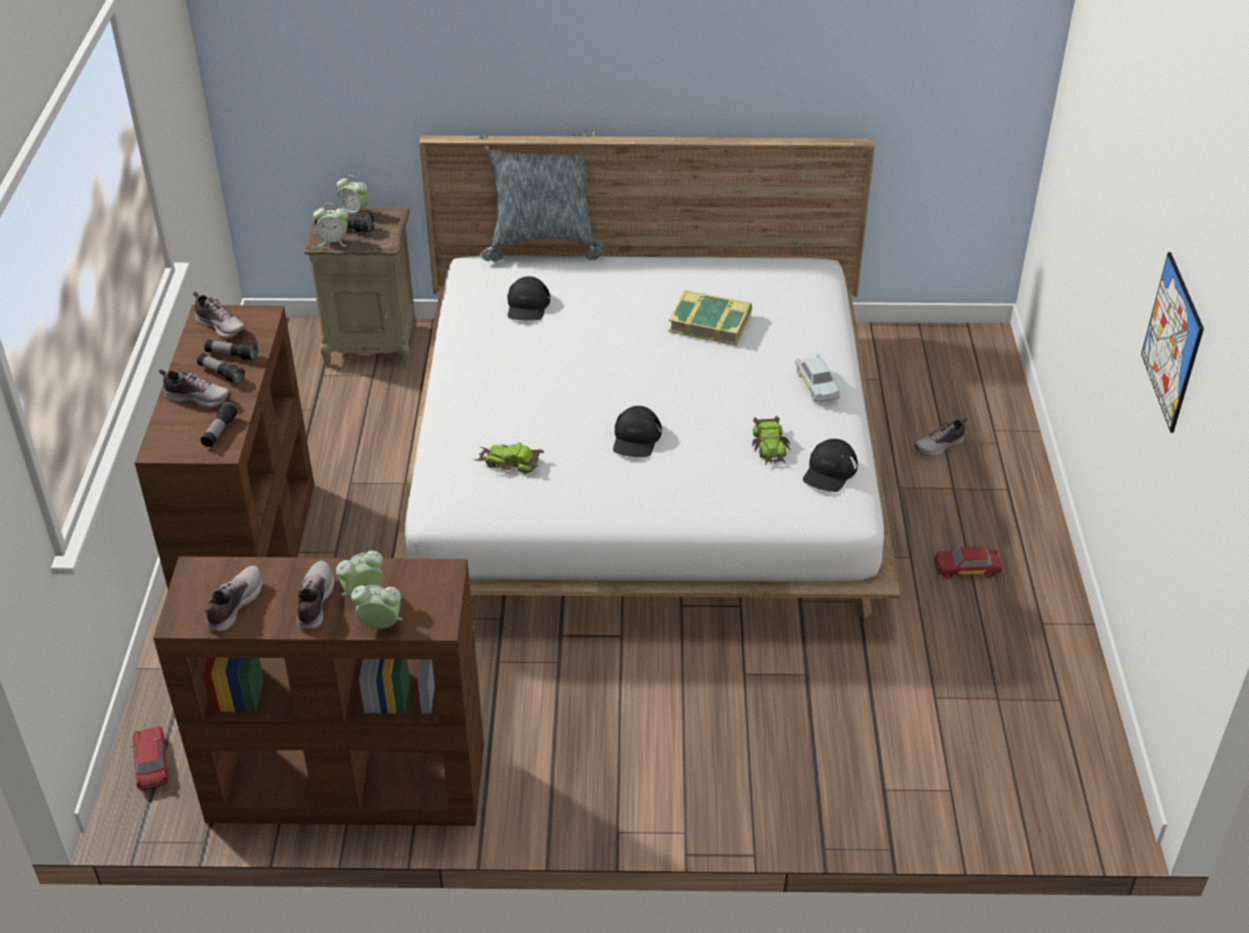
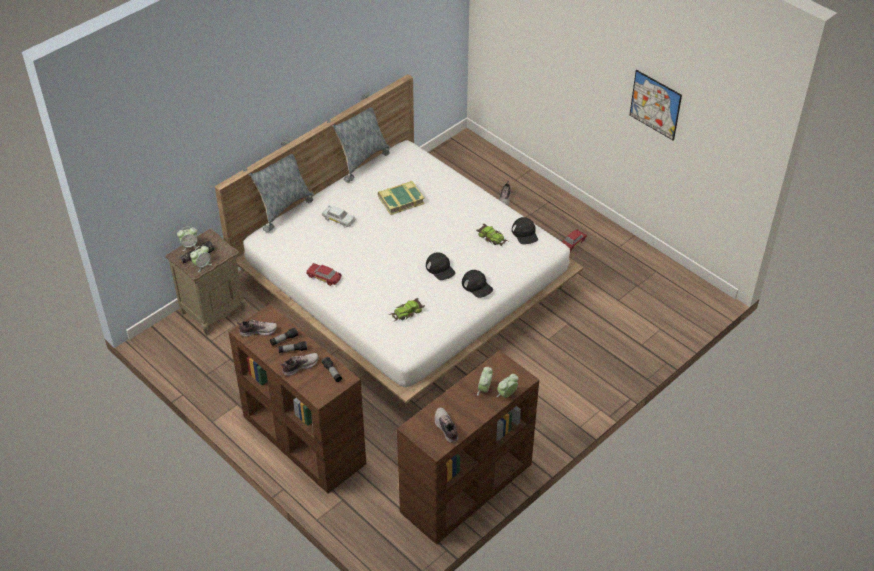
camera: 45 degrees left, 5 degrees up
(152, 764) = (384, 543): red toy car -> red toy car (324, 277)
(314, 602) = (472, 405): shoe -> none
(527, 305) = (316, 241): black cap -> black cap (477, 286)
(724, 251) = (359, 163): none -> pillow
(816, 385) = (475, 201): white toy car -> white toy car (338, 219)

